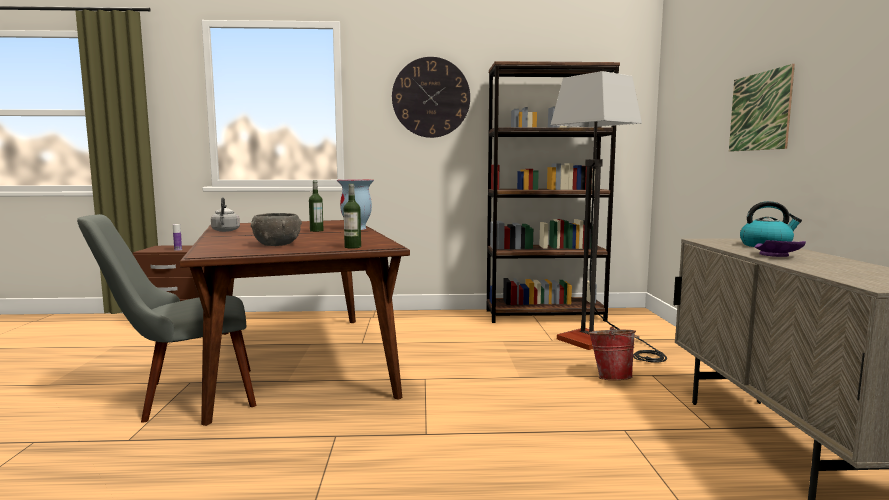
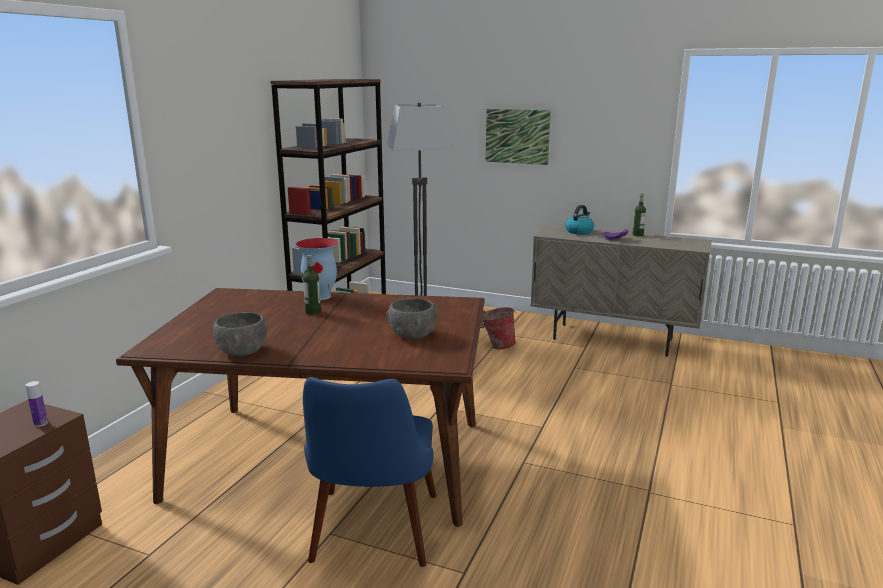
camera: 65 degrees left, 10 degrees up
(182, 397) = (372, 539): grey chair -> blue chair
(225, 231) = (242, 351): grey kettle -> grey bowl
(352, 247) = (461, 311): bottle -> bottle (638, 235)
(431, 97) = (225, 115): wall clock -> none

